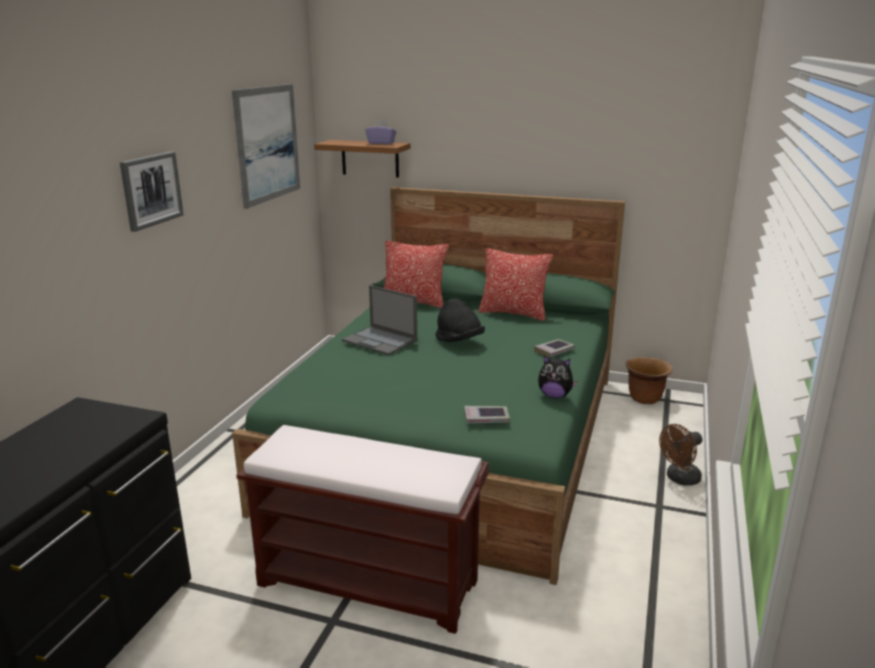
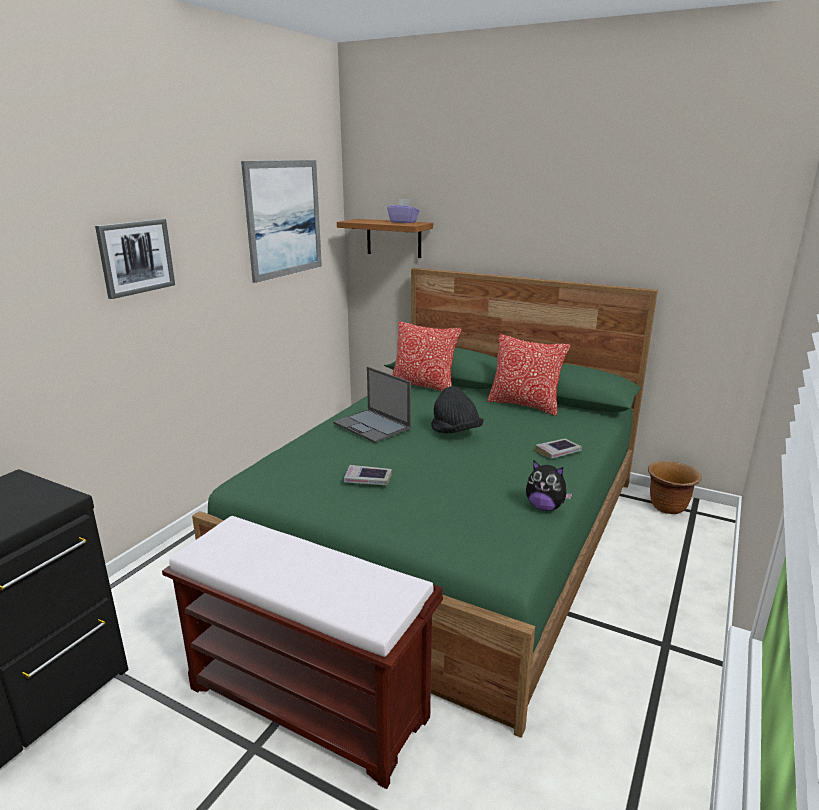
camera: 10 degrees right, 0 degrees up
(486, 418) = (456, 529): book -> book (368, 479)
(679, 479) = (695, 612): brown fan -> none

